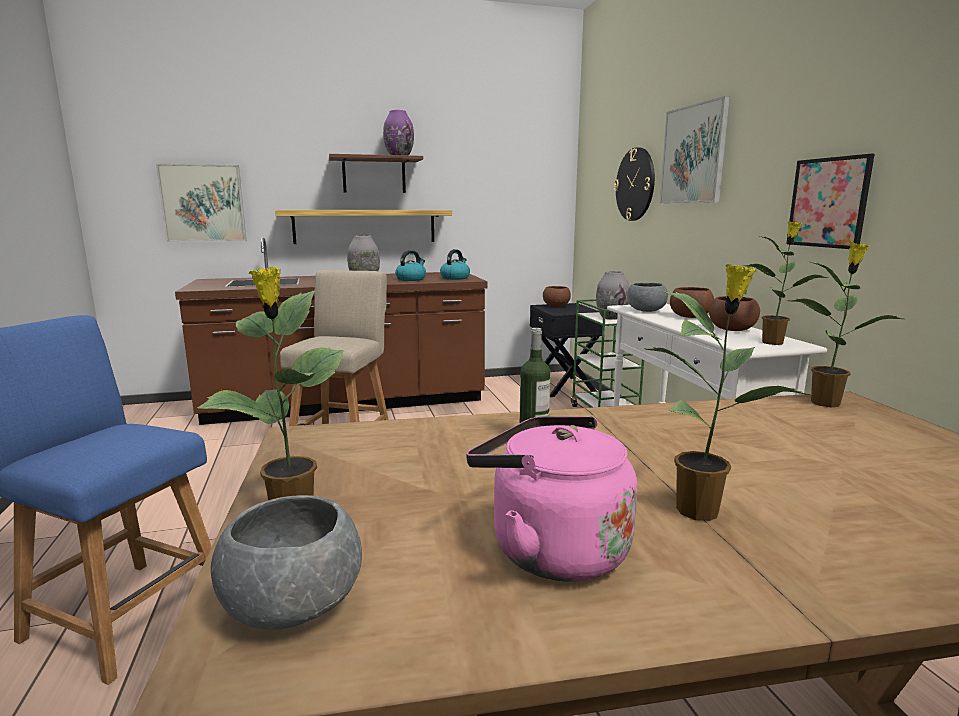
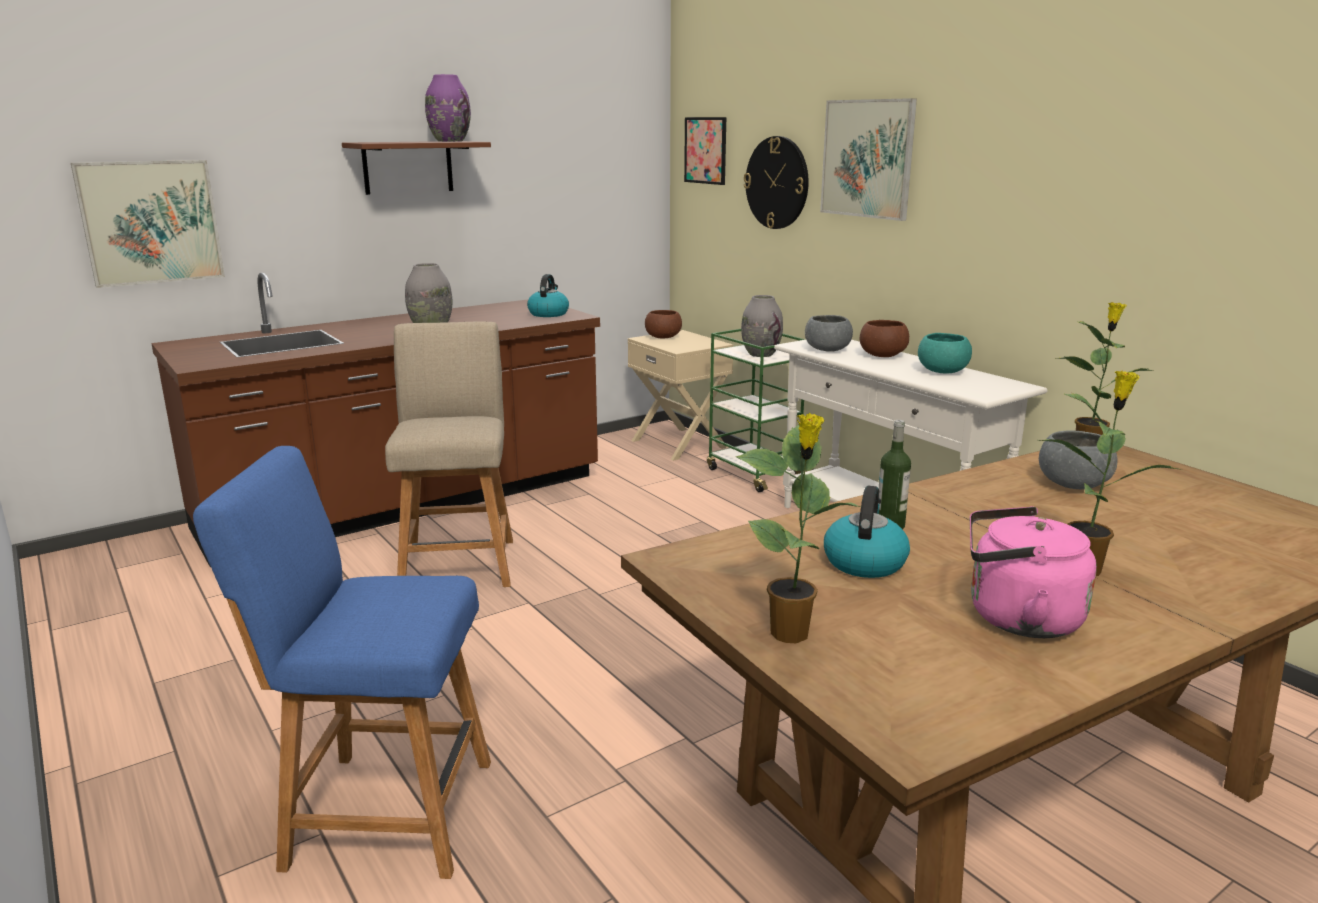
camera: 20 degrees left, 5 degrees up
(294, 605) = (893, 693): grey bowl -> grey bowl (1073, 484)
(365, 226) = (398, 243): shelf -> none
(411, 279) = (492, 321): kettle -> kettle (864, 562)
(563, 387) = (680, 443): black nightstand -> beige nightstand
(731, 329) = (942, 371): brown bowl -> turquoise bowl
(773, 342) = (996, 386): potted plant -> none
(828, 202) = (1043, 237): picture -> picture (705, 150)

